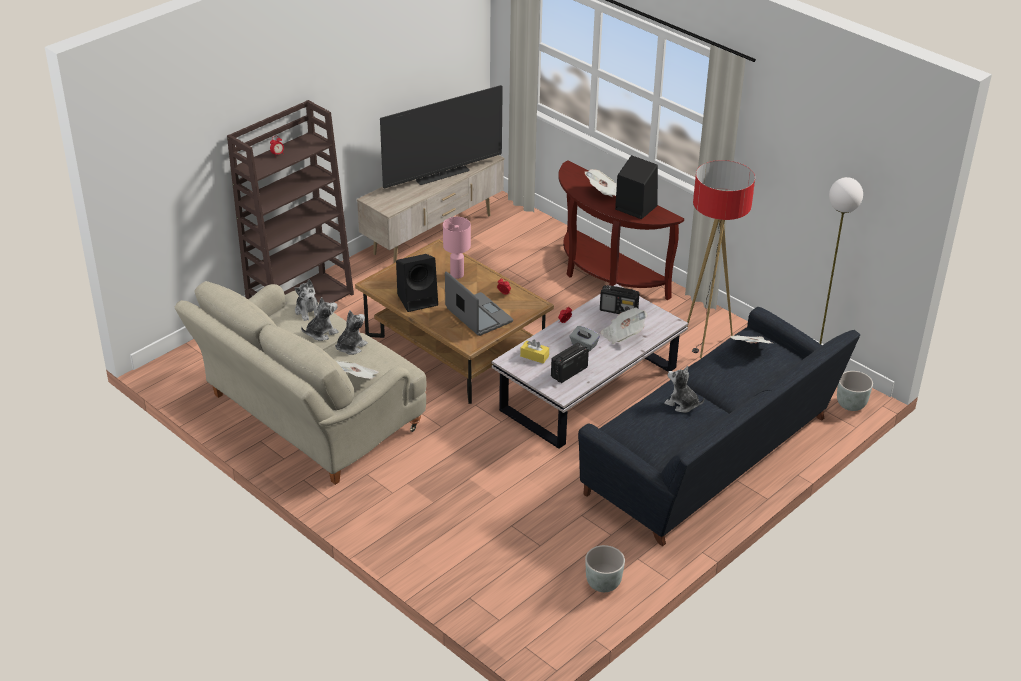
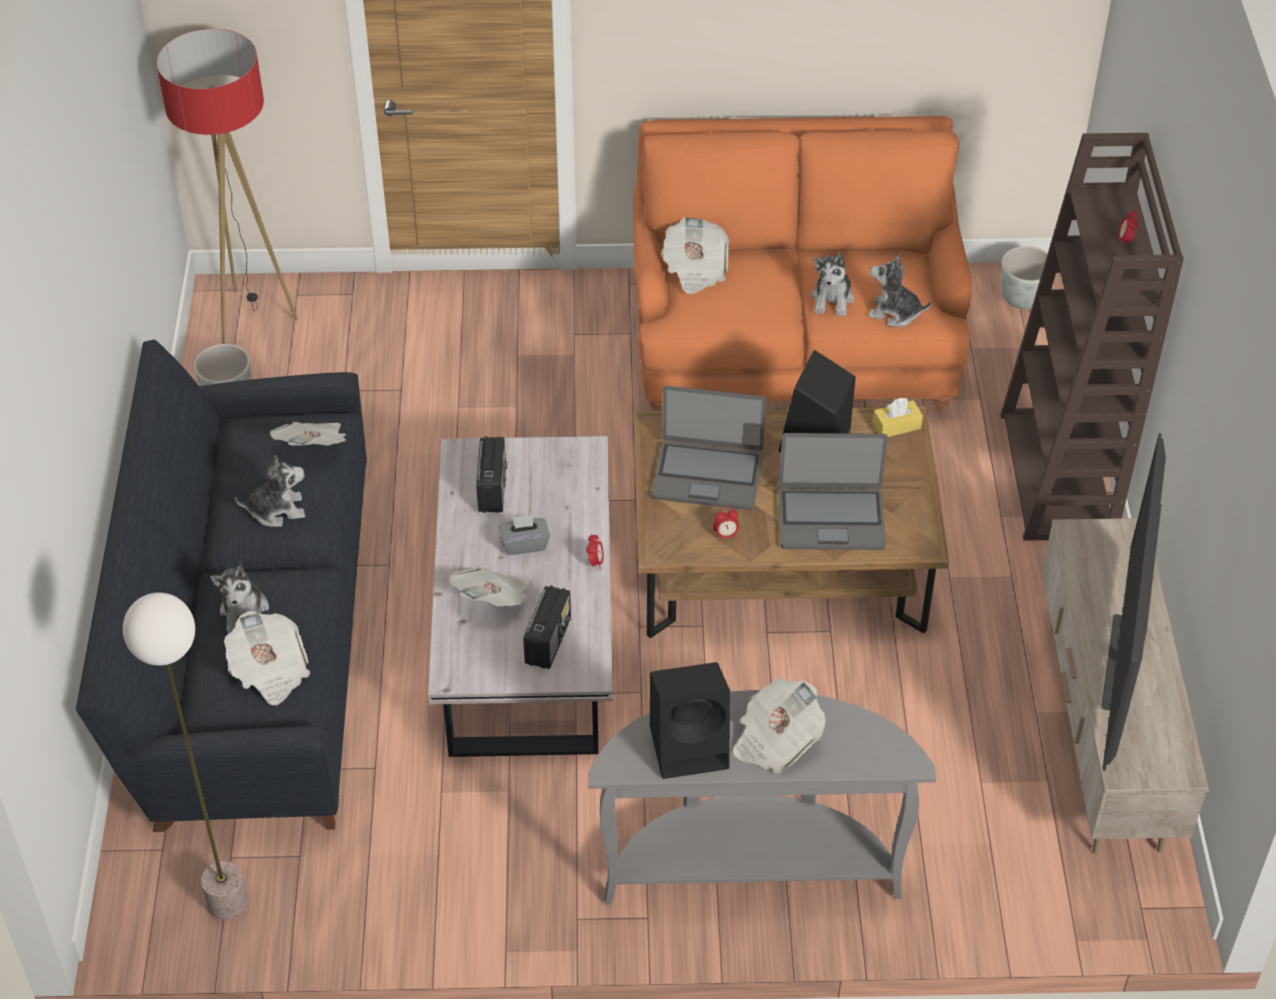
camera: 135 degrees right, 10 degrees up
(307, 417) = (792, 345): beige sofa -> orange sofa
(351, 347) = (770, 305): plush toy -> plush toy (245, 611)
(456, 274) = (831, 519): pink table lamp -> laptop
(534, 356) = (564, 480): yellow tissue box -> yellow tissue box (896, 426)
(605, 277) = (751, 864): brown console table -> grey console table
(619, 310) = (548, 640): radio -> radio turned 135 degrees clockwise
(635, 420) = (313, 447): none -> newspaper
(705, 342) = (457, 848): floor lamp -> floor lamp (252, 318)
(851, 405) = (130, 892): grey planter -> grey planter (1021, 299)

